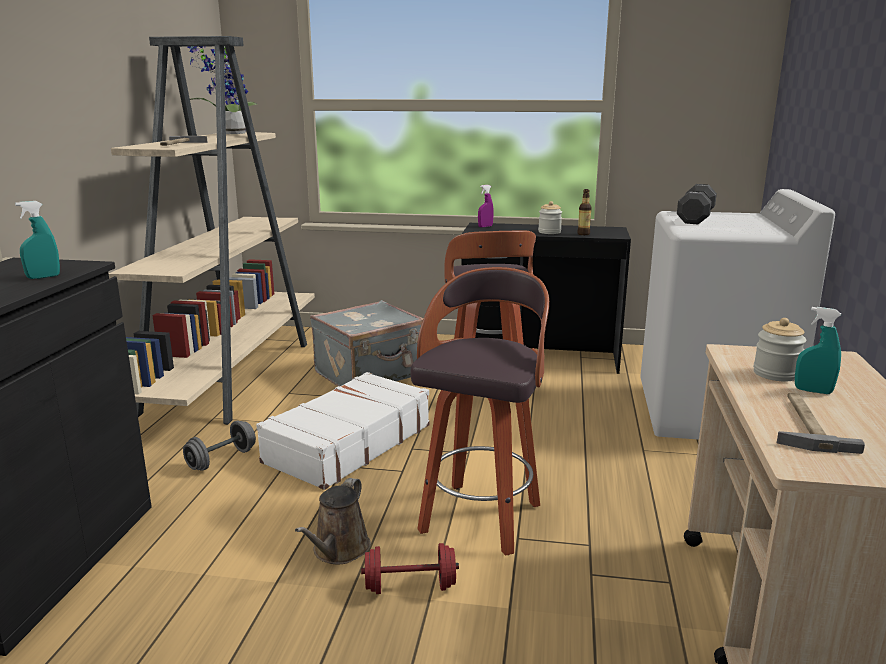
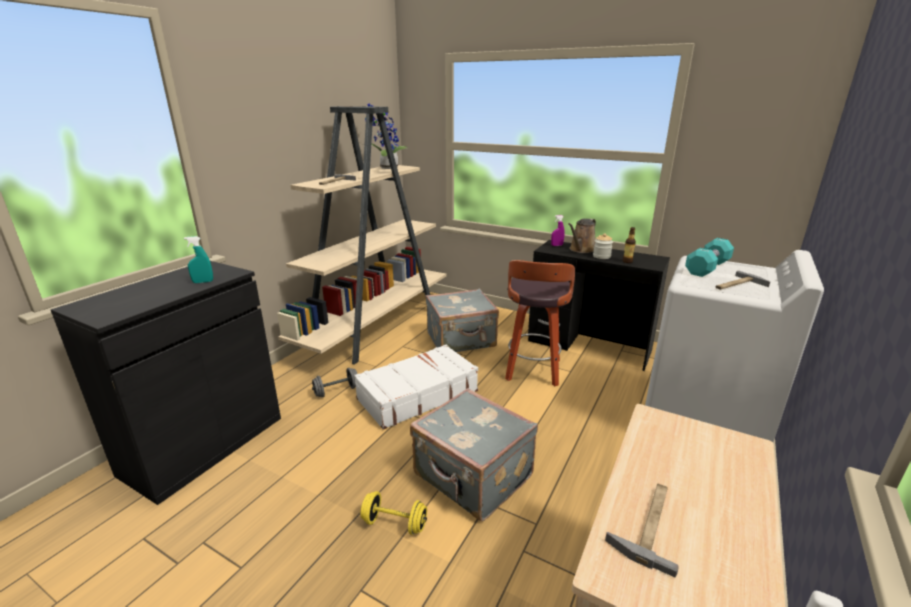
camera: 20 degrees right, 5 degrees up
(339, 551) = (366, 481): brown watering can -> brown watering can (581, 250)
(410, 587) = (394, 523): red dumbbell -> yellow dumbbell
(481, 516) = (472, 477): stool -> grey suitcase
(695, 218) = (707, 268): black dumbbell -> turquoise dumbbell
(739, 227) = (737, 285): none -> hammer
(775, 374) = (671, 453): jar -> none
(813, 391) = (690, 483): turquoise spray bottle -> none

